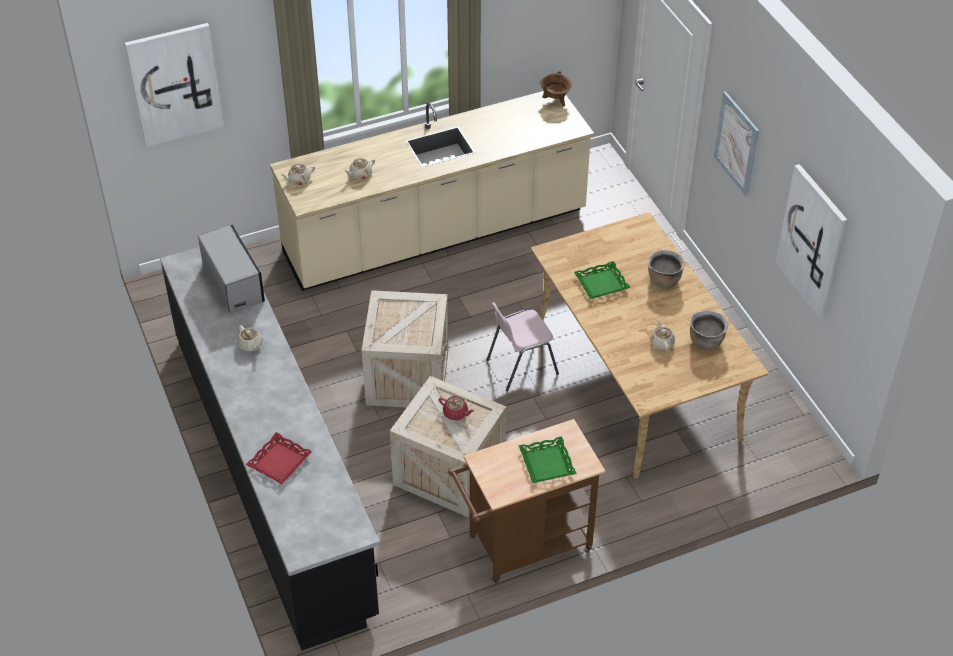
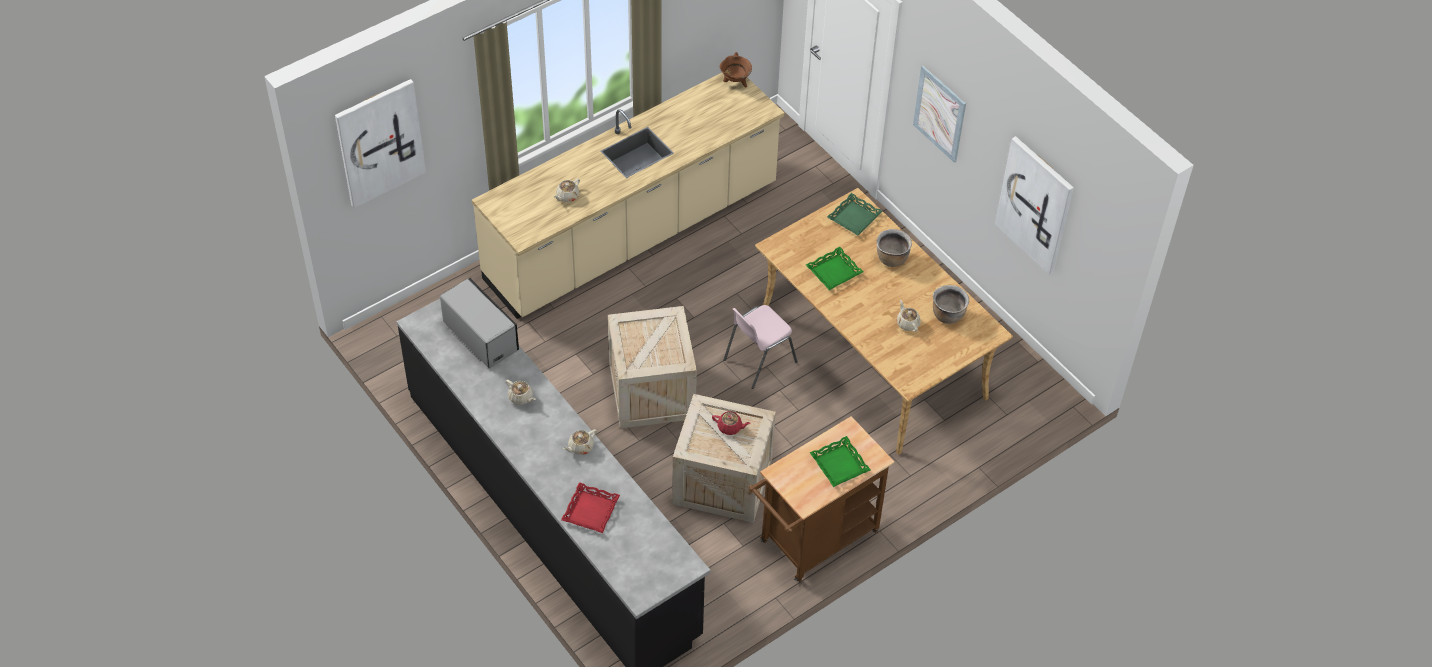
camera: 15 degrees left, 5 degrees up
(299, 180) = (507, 212): beige teapot -> beige teapot (580, 447)
(637, 237) = (854, 217): none -> green tray

